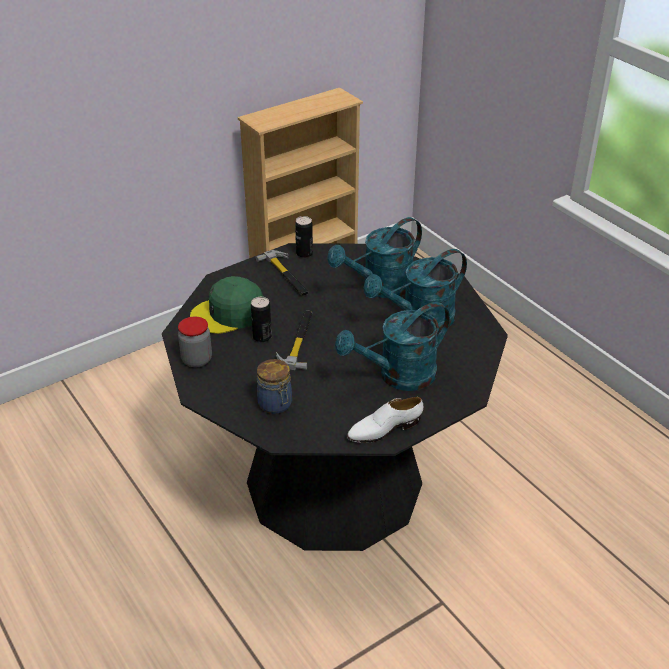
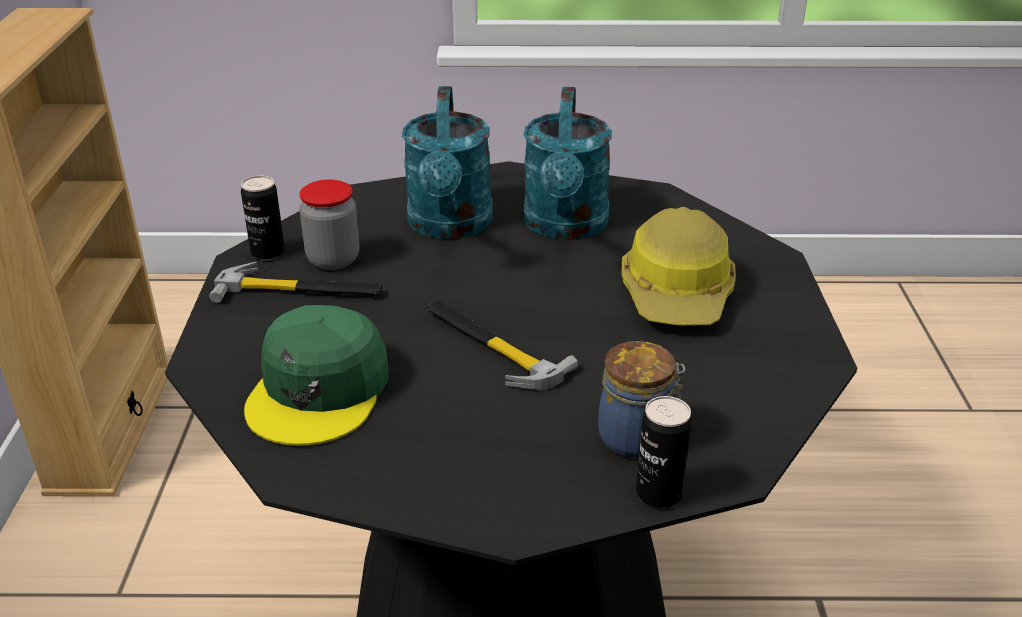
camera: 55 degrees left, 5 degrees down
(197, 360) = (408, 484): jar -> jar (333, 259)
(262, 337) = (433, 380): can -> can (659, 493)
(384, 429) = (792, 354): white shoe -> none
(398, 376) = (678, 294): turquoise watering can -> hard hat

